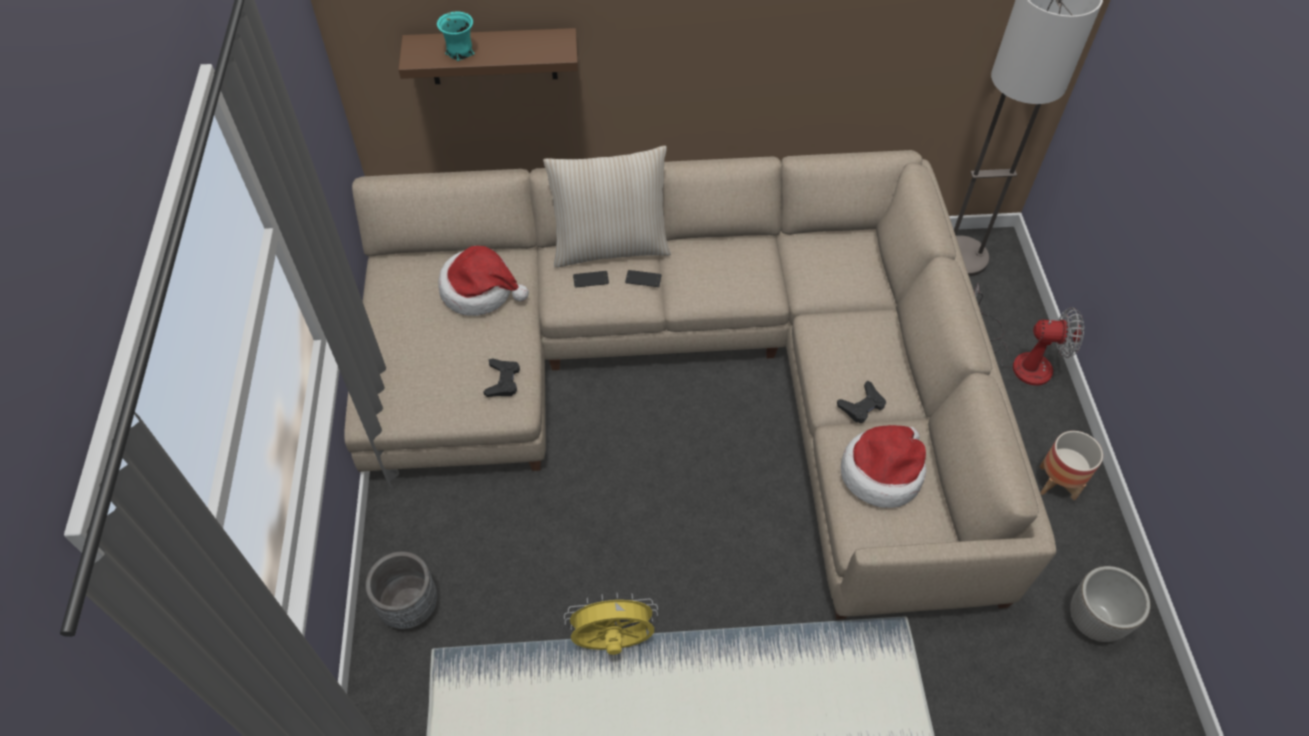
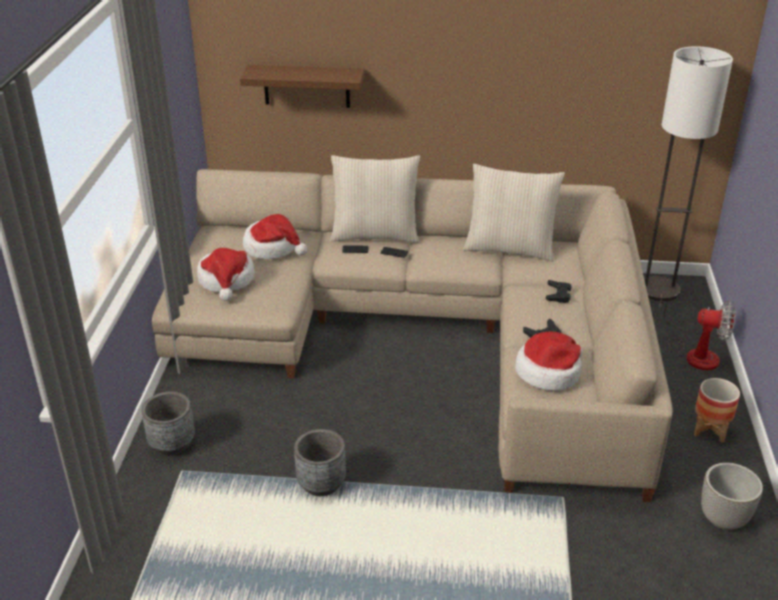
camera: 10 degrees right, 20 degrees down
(432, 361) = (227, 281): none -> hat
(459, 52) = (282, 74): turquoise mug -> none
(503, 381) = (275, 296): black game controller -> black game controller (558, 294)
(612, 643) = (321, 484): yellow fan -> grey planter
(790, 252) = (510, 248): none -> beige pillow

